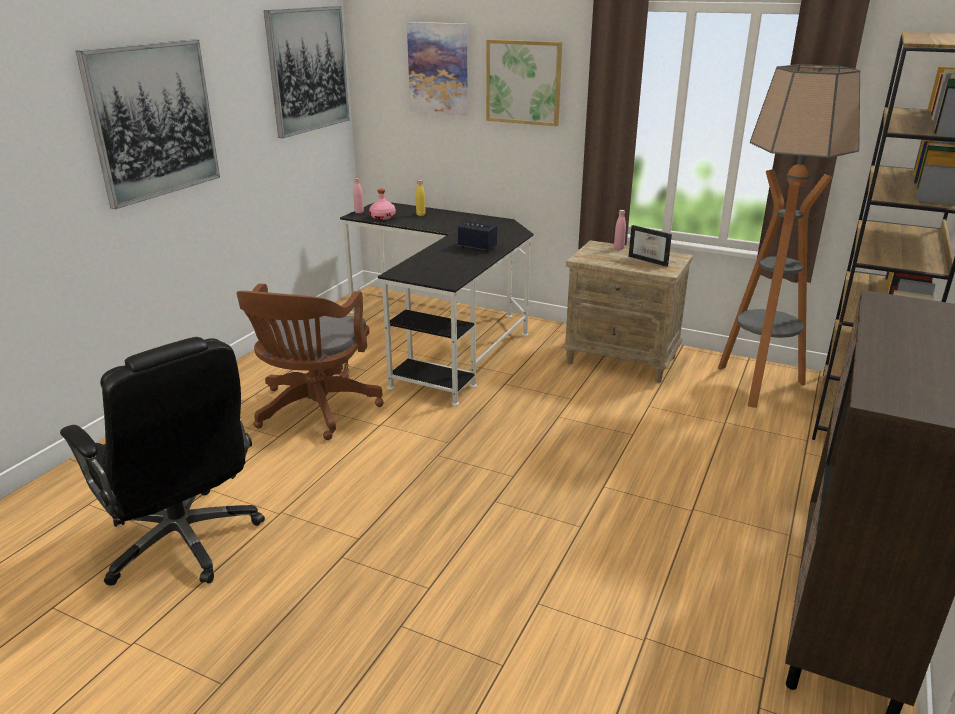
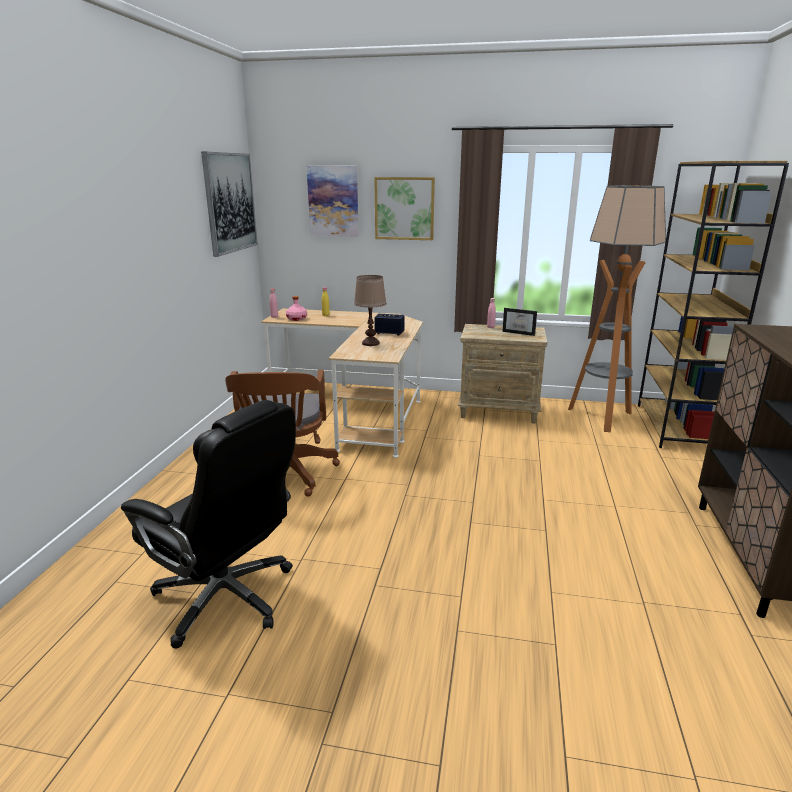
camera: 15 degrees left, 5 degrees down
(153, 121) = (131, 236): picture -> none
(442, 260) = (370, 343): none -> brown table lamp
(444, 335) = (356, 408): black desk -> beige desk

